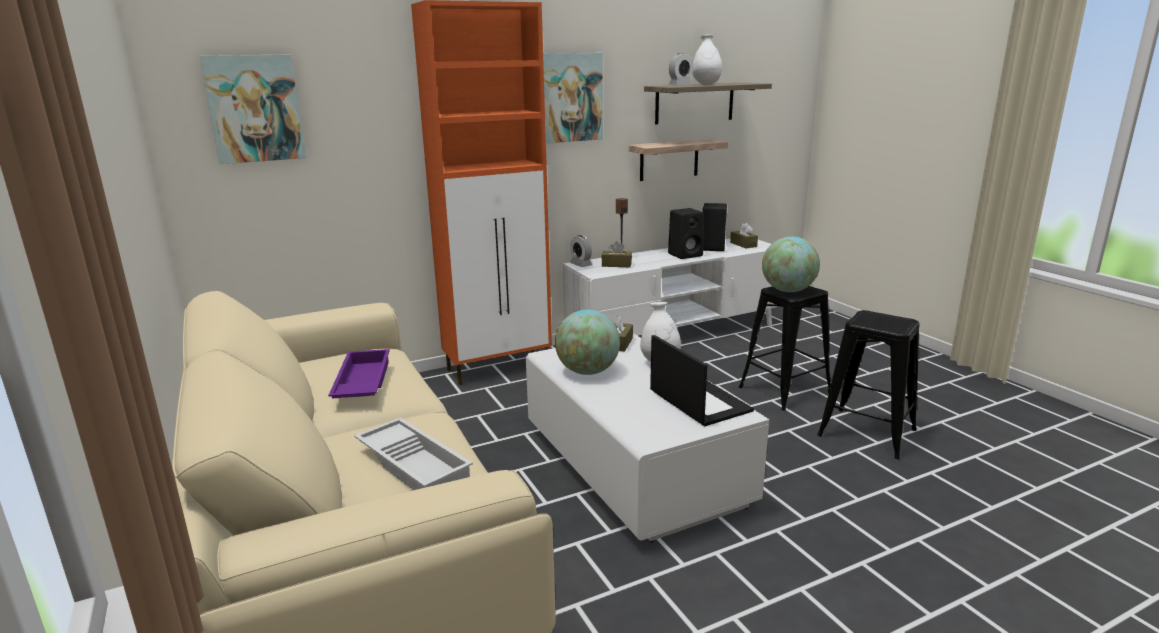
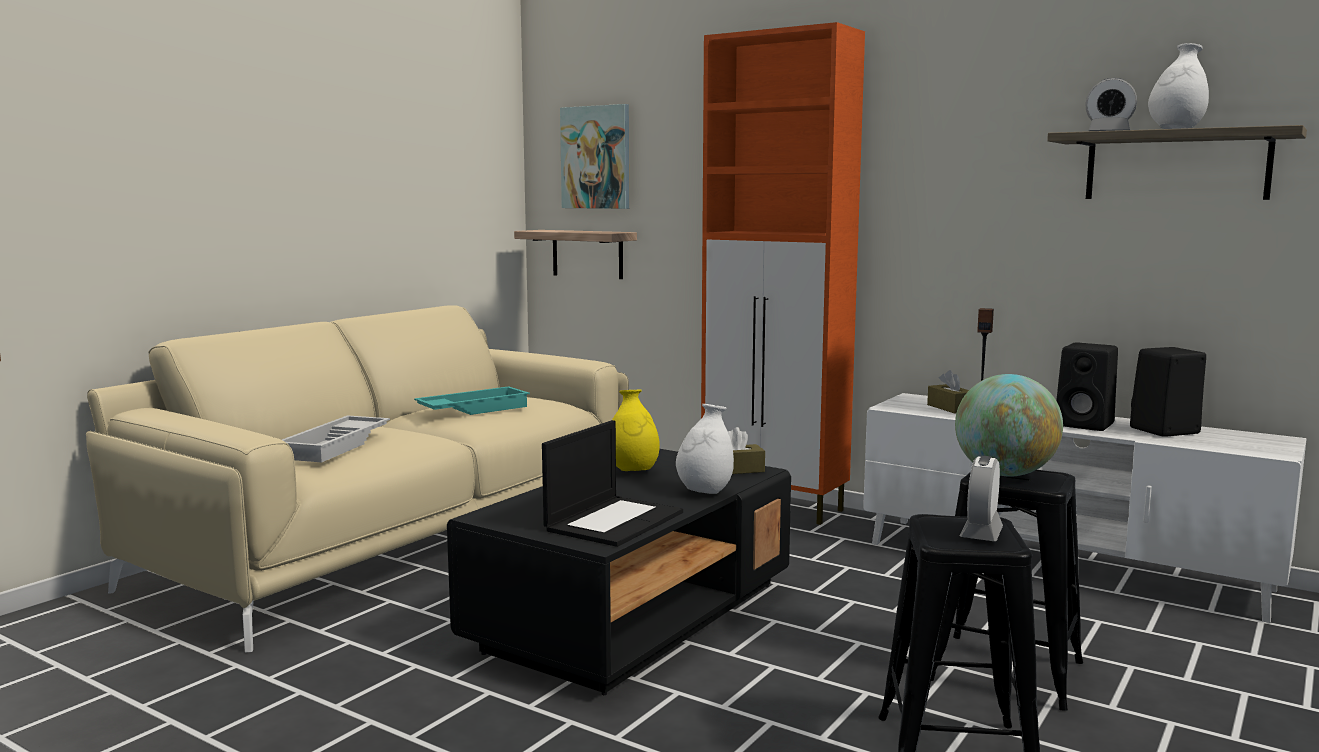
camera: 60 degrees right, 10 degrees down
(361, 383) = (473, 409): purple tray -> turquoise tray
(570, 97) = (934, 152): picture -> none
(581, 264) = (913, 398): alarm clock -> alarm clock (981, 533)
(587, 371) = (633, 471): globe -> yellow vase
(633, 466) = (632, 615): white coffee table -> black coffee table
(669, 160) = (1114, 261): shelf -> shelf (587, 254)
(743, 244) = (1239, 441): brown tissue box -> none

